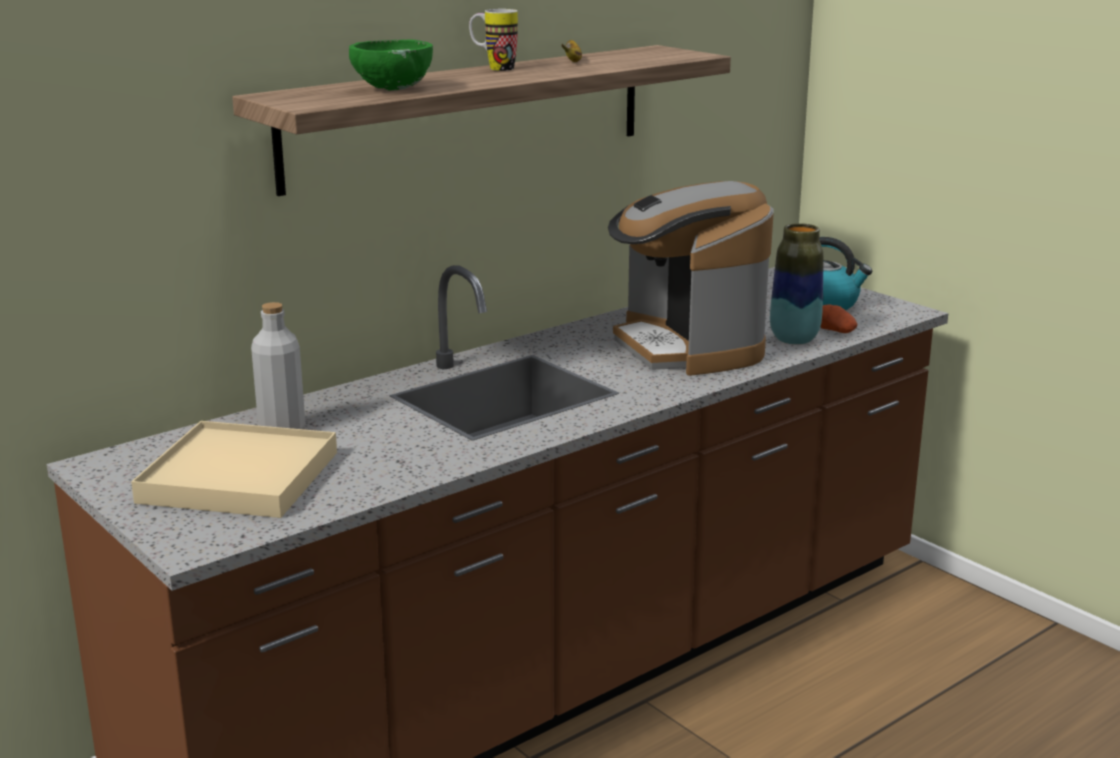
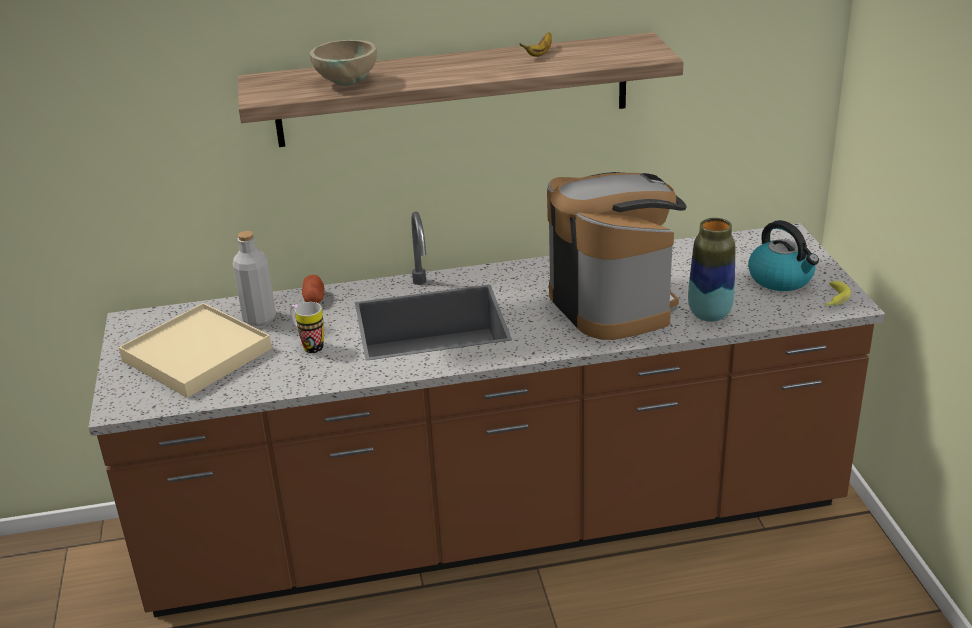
camera: 30 degrees right, 10 degrees up
(392, 90) = (345, 83): green bowl -> beige bowl
(494, 68) = (463, 58): mug -> mug (309, 346)
(687, 348) = (612, 304): coffee machine -> coffee machine turned 150 degrees clockwise
(834, 331) = (755, 312): potato -> potato (314, 298)
(891, 311) = (833, 299): none -> banana

